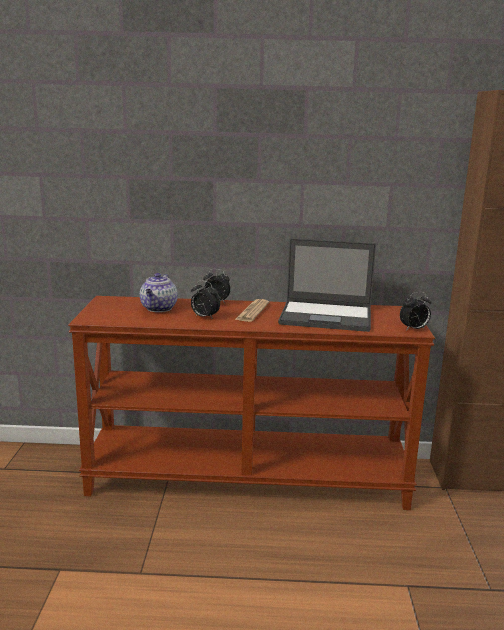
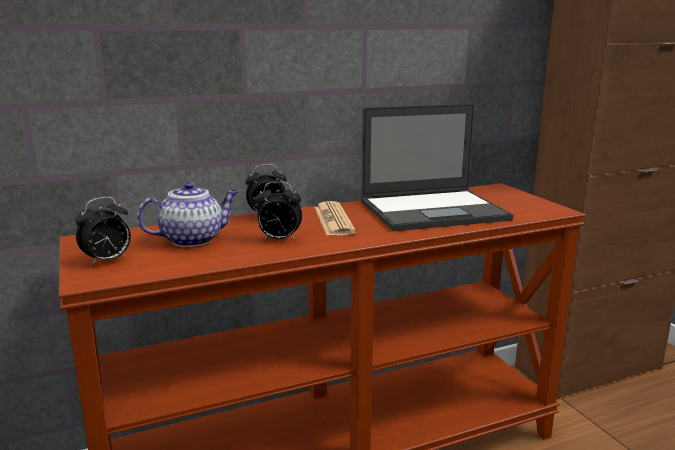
camera: 25 degrees left, 0 degrees up
(159, 309) = (193, 239): teapot -> teapot turned 105 degrees counterclockwise
(414, 329) = (551, 208): alarm clock -> alarm clock (107, 261)

